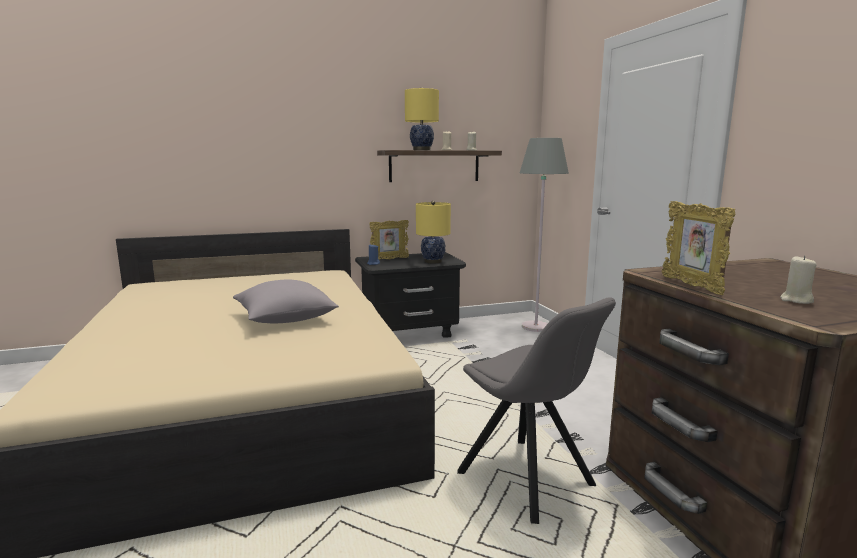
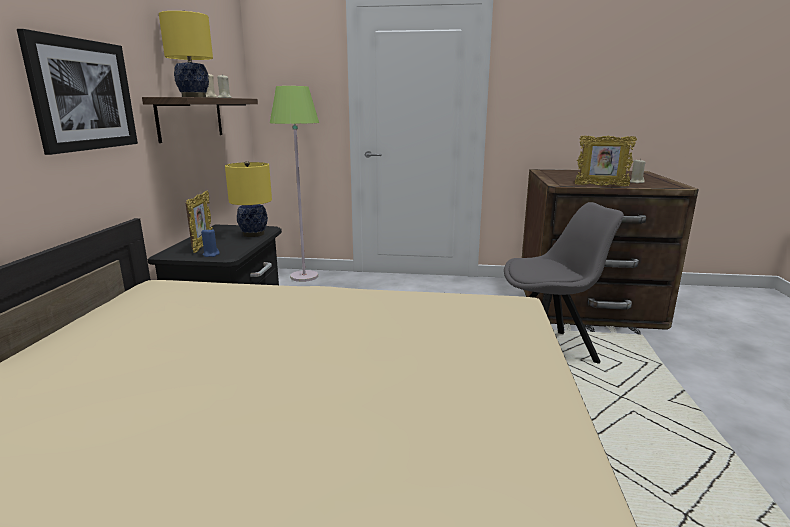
camera: 65 degrees left, 5 degrees up
(285, 319) = (354, 332): grey pillow -> none
(322, 150) = (83, 95): none -> picture
(535, 327) = (304, 277): grey floor lamp -> green floor lamp

